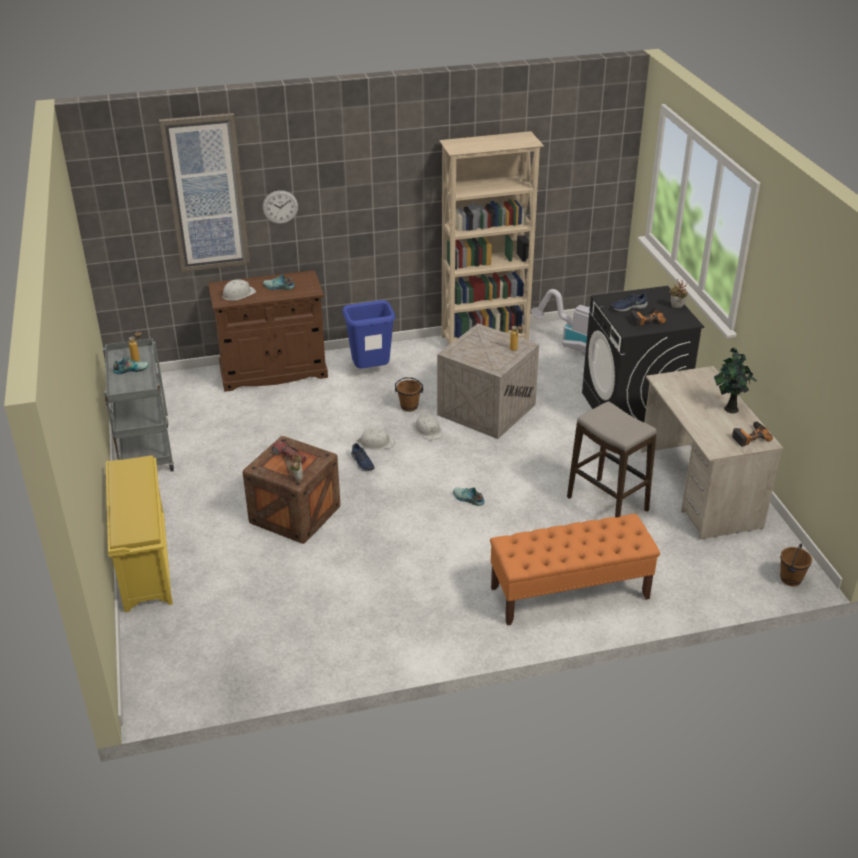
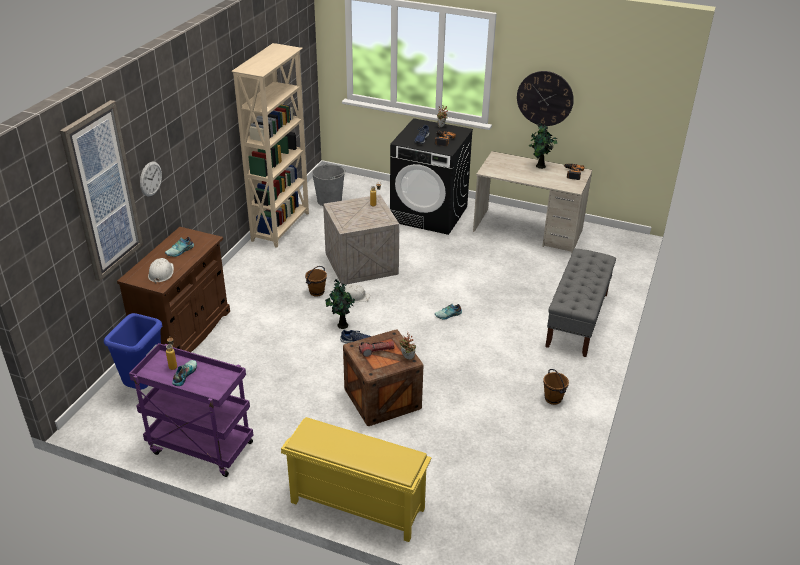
camera: 55 degrees left, 0 degrees up
(145, 449) = (199, 448): grey cart -> purple cart
(371, 371) = (250, 289): blue trash can -> blue trash can (145, 386)
(376, 443) = (341, 325): white hard hat -> potted plant
(568, 343) = (329, 200): vacuum cleaner -> grey bucket
(569, 593) = (577, 320): orange bench -> grey bench
(607, 504) = (509, 267): stool -> none
(778, 323) = (545, 98): none -> wall clock
(791, 579) = (630, 243): brown bucket -> brown bucket (553, 399)

